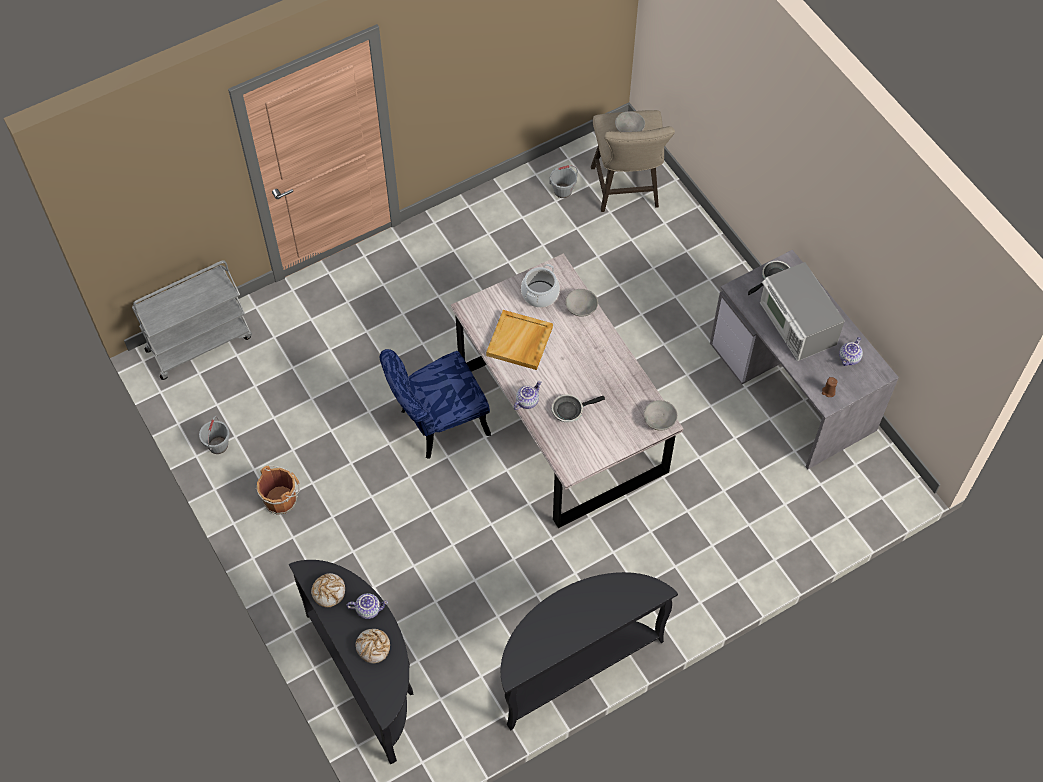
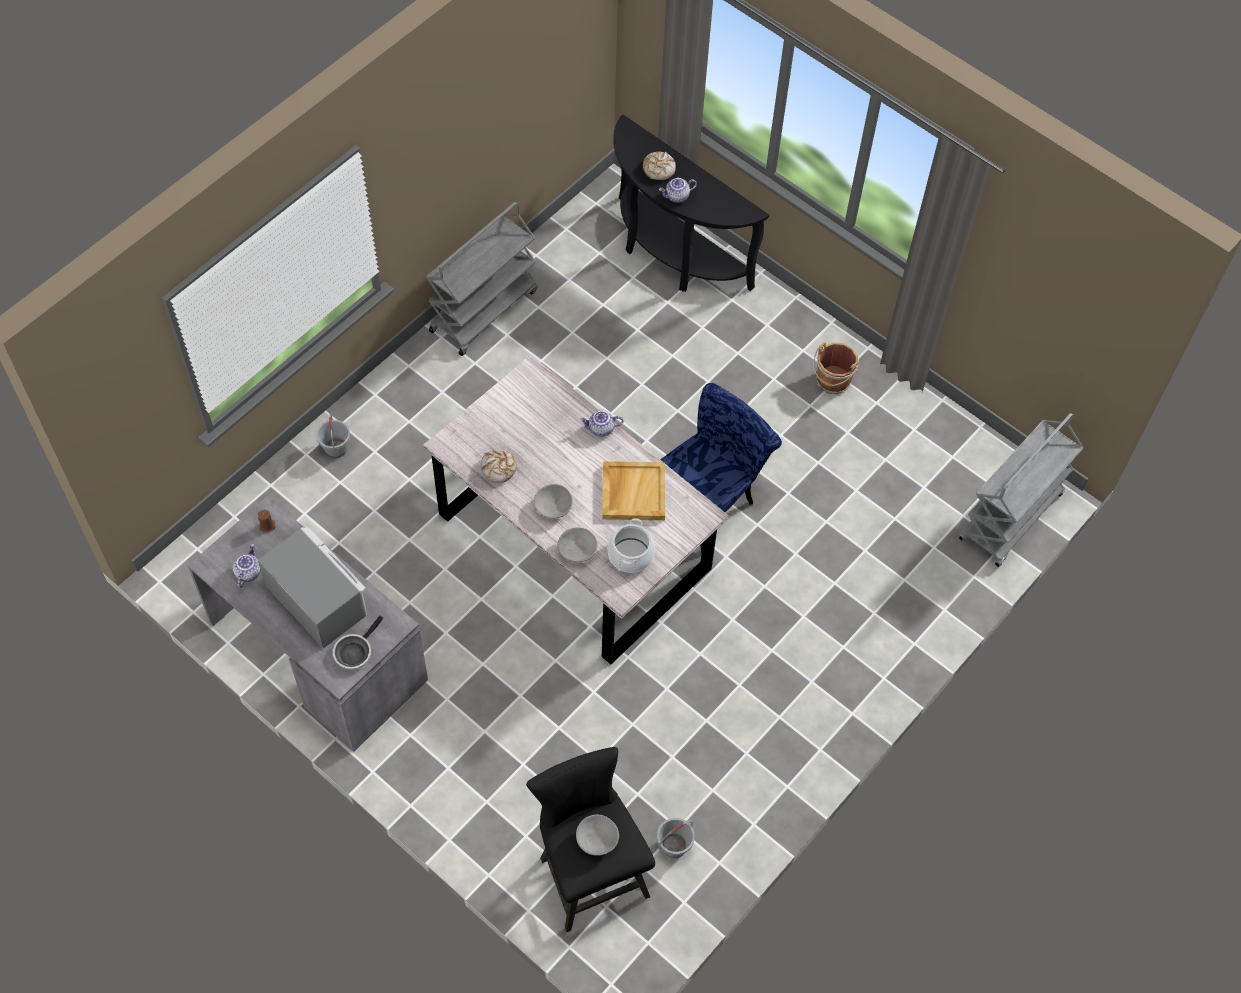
camera: 160 degrees right, 0 degrees up
(218, 445) = (925, 416): grey bucket -> grey bucket (335, 448)
(329, 591) = (720, 201): bread -> bread (498, 468)
(527, 401) = (601, 429): teapot -> teapot turned 60 degrees clockwise
(570, 410) = (551, 432): frying pan -> none
(574, 665) = (483, 310): black console table -> grey cart
(626, 191) = (589, 871): beige stool -> black stool
(659, 420) = (451, 445): grey bowl -> grey bowl (553, 507)

